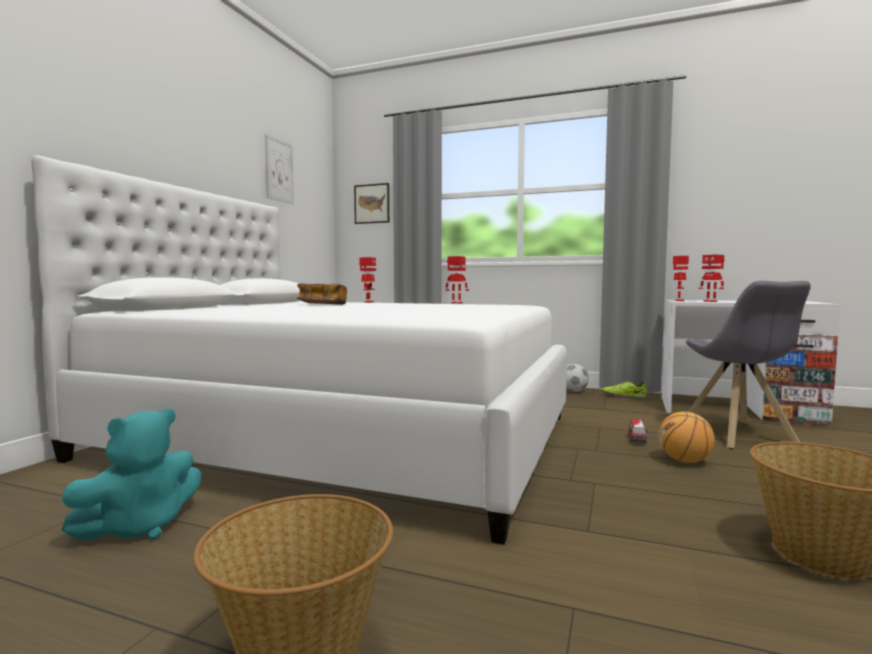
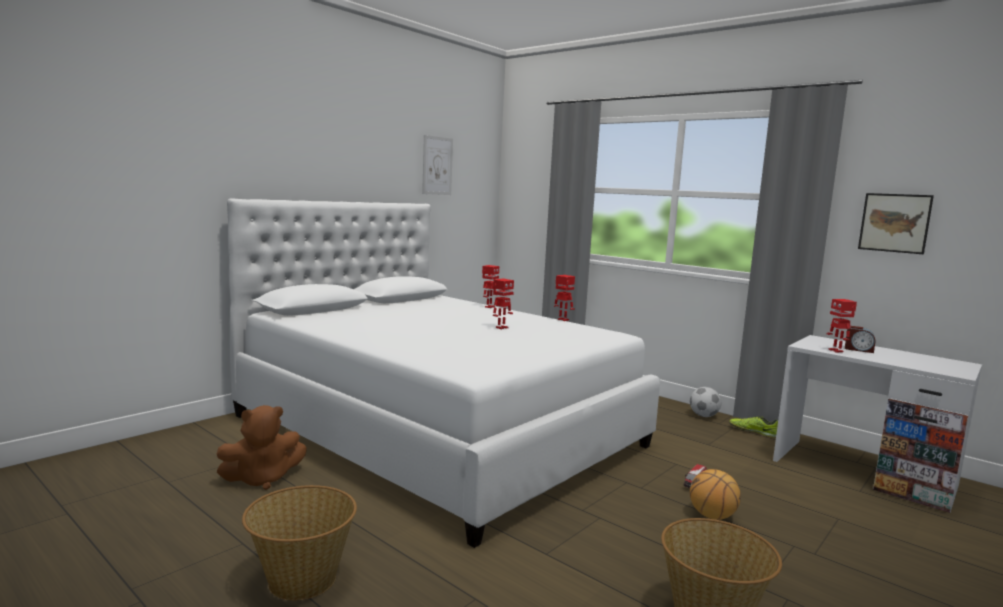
camera: 20 degrees right, 5 degrees up
(140, 527) = (262, 479): turquoise plush toy -> brown plush toy
(322, 305) = (436, 313): book -> none
(372, 203) = (532, 190): picture -> picture (894, 223)
(679, 300) = (807, 343): toy robot -> toy robot (501, 327)
(721, 301) = (858, 349): none -> alarm clock
(737, 435) = (813, 501): grey chair -> none

